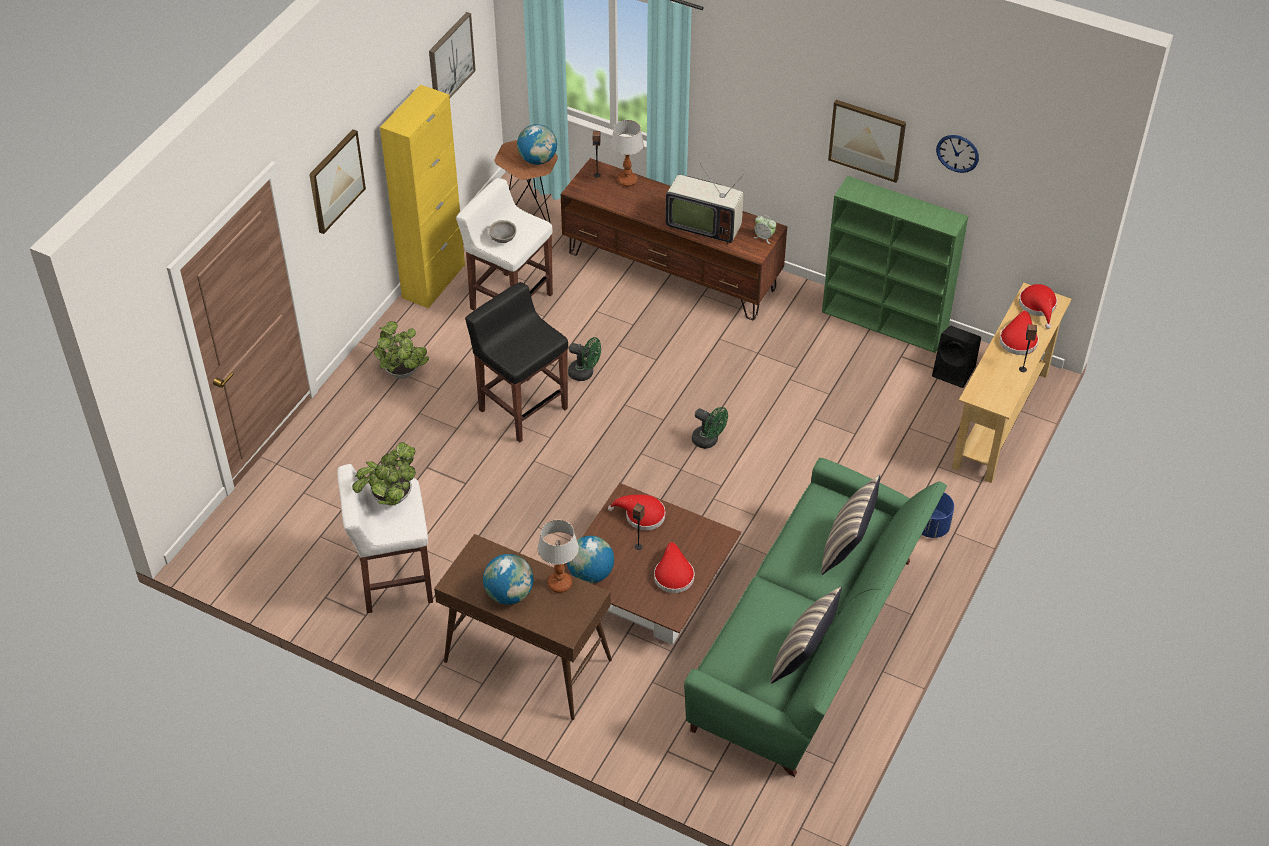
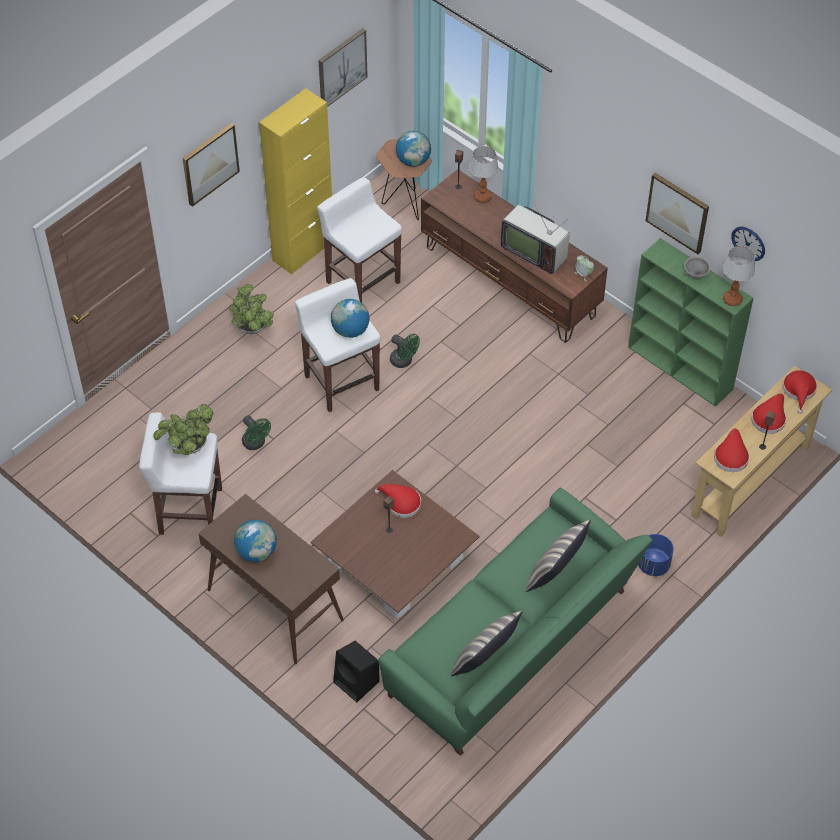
camera: 15 degrees right, 5 degrees up
(503, 239) = (355, 233): grey bowl -> grey bowl (696, 274)
(522, 408) = (341, 382): black stool -> white stool
(559, 584) = (299, 552): table lamp -> table lamp (732, 299)
(590, 573) = (342, 544): globe -> globe (350, 330)
(673, 574) = (410, 561): red hat -> red hat (731, 456)
(708, 441) = (489, 445): green fan -> green fan (256, 444)
(955, 372) = (726, 427): black speaker -> black speaker (357, 682)

